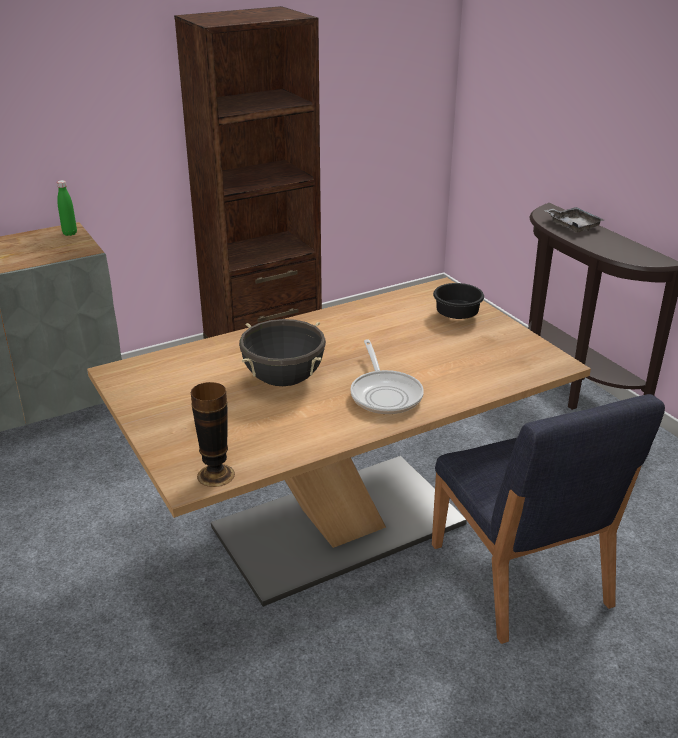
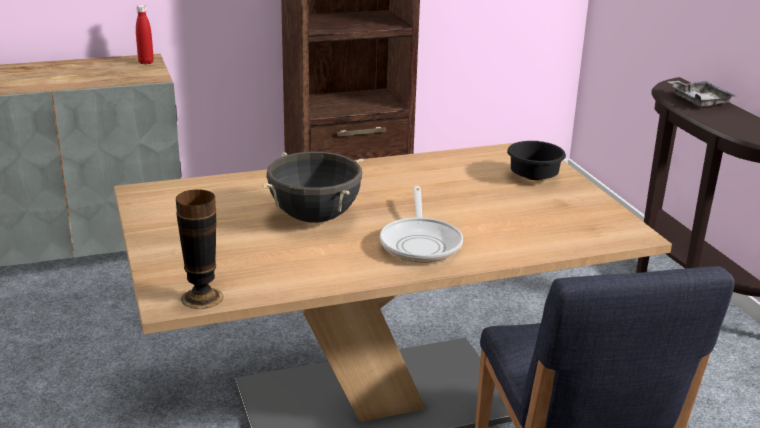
camera: 10 degrees right, 5 degrees down
(70, 233) = (146, 62): green bottle -> red bottle

